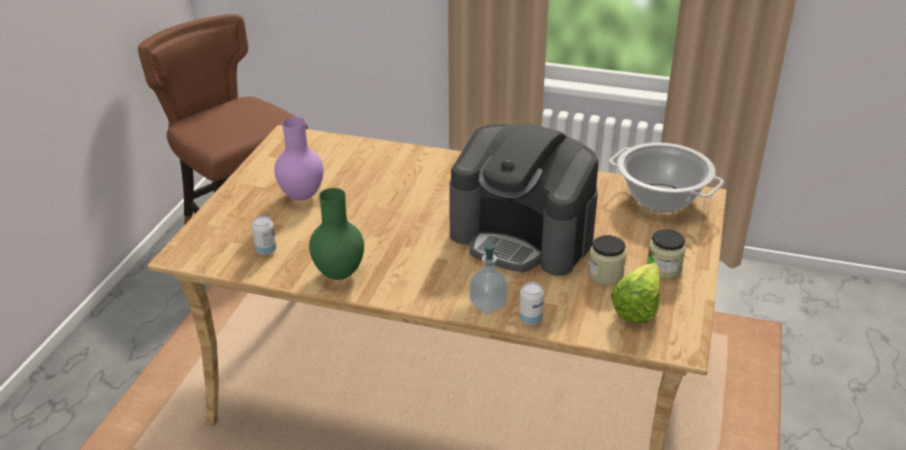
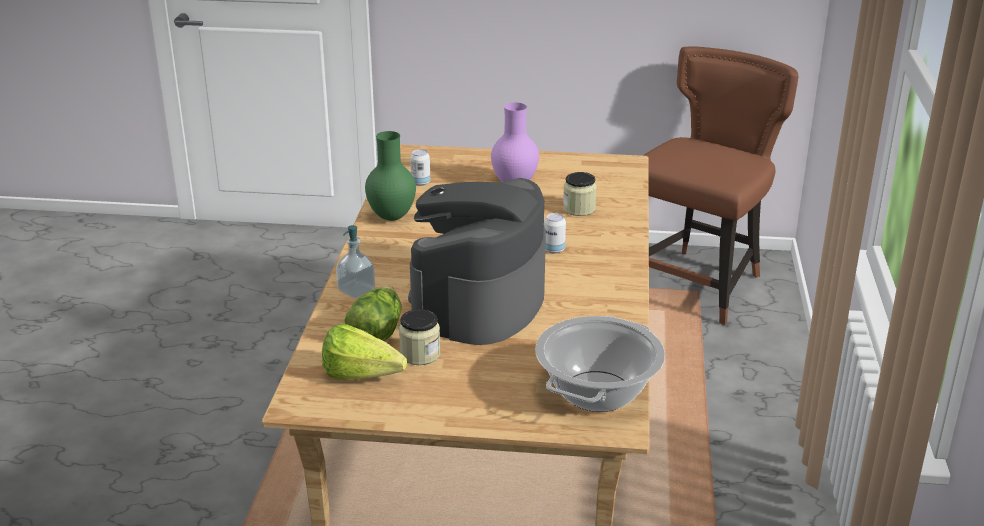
camera: 80 degrees right, 5 degrees down
(530, 319) = (336, 314): can -> can (554, 249)
(565, 296) = (376, 332): none -> lettuce
(664, 268) = (440, 393): jar -> jar (579, 209)

